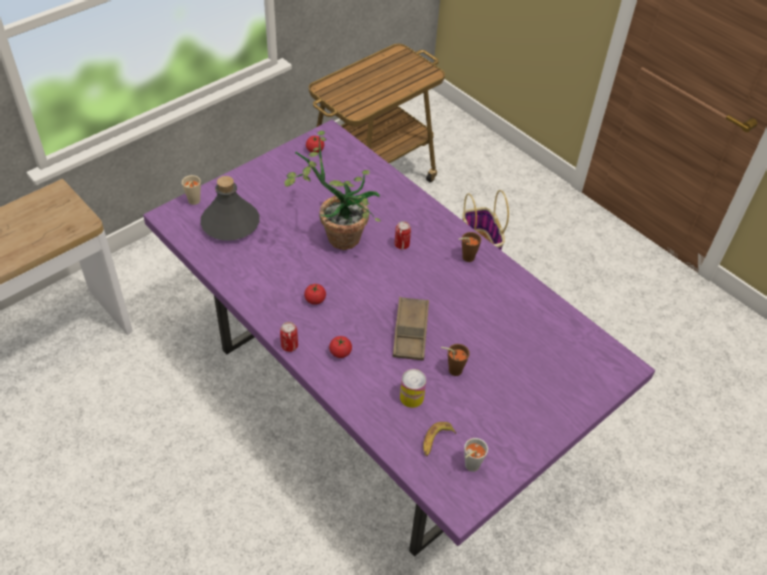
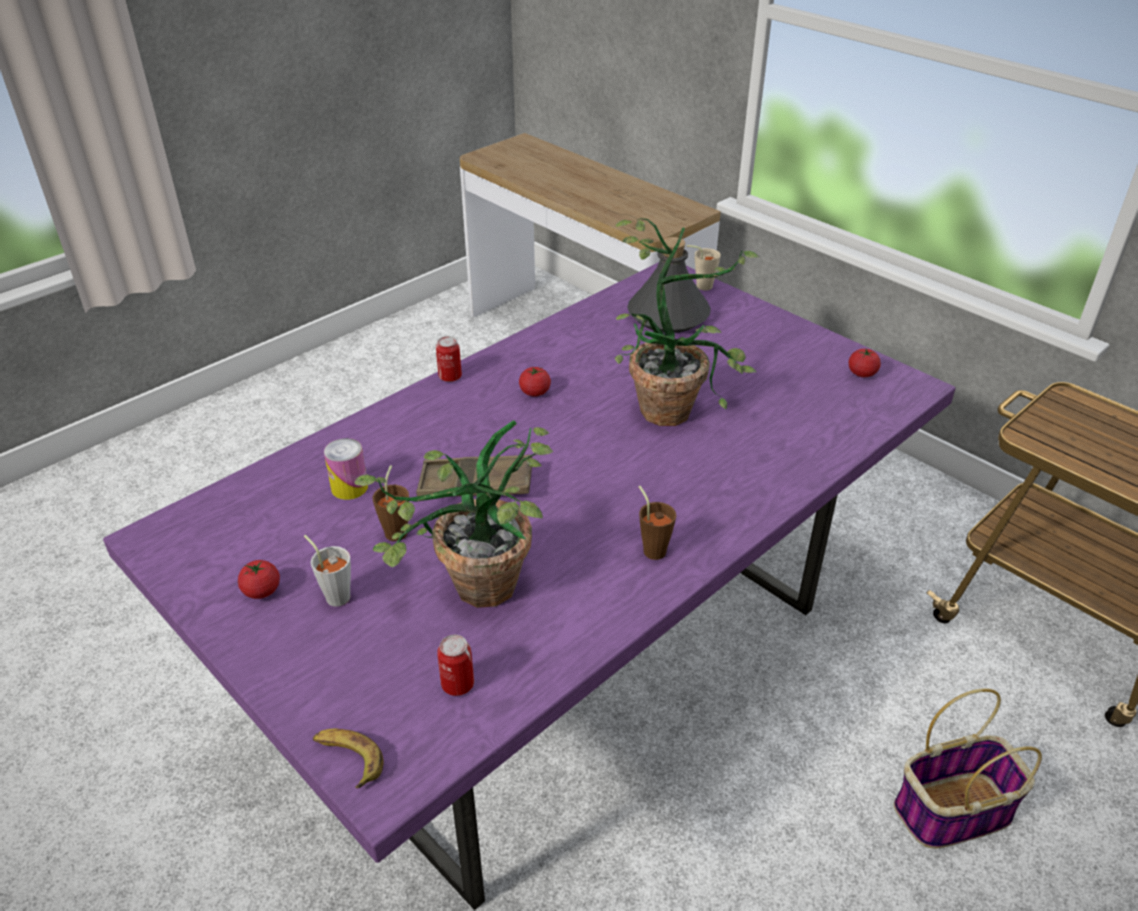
camera: 90 degrees right, 10 degrees down
(340, 352) = (437, 419): tomato -> tomato (262, 591)
(401, 245) = (666, 471): can -> can (457, 684)
(436, 441) = (267, 513): banana -> banana (348, 759)
(469, 467) = (213, 547): grey cup -> grey cup (335, 594)
(505, 333) = (474, 596): none -> potted plant

